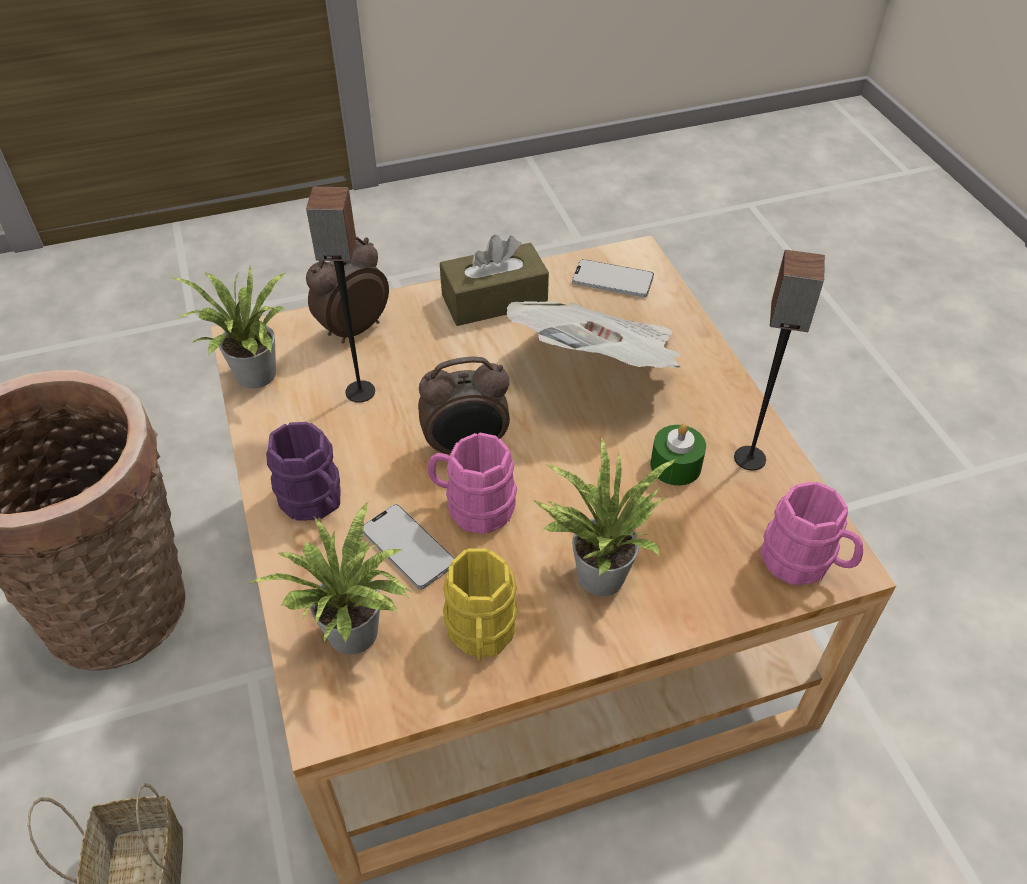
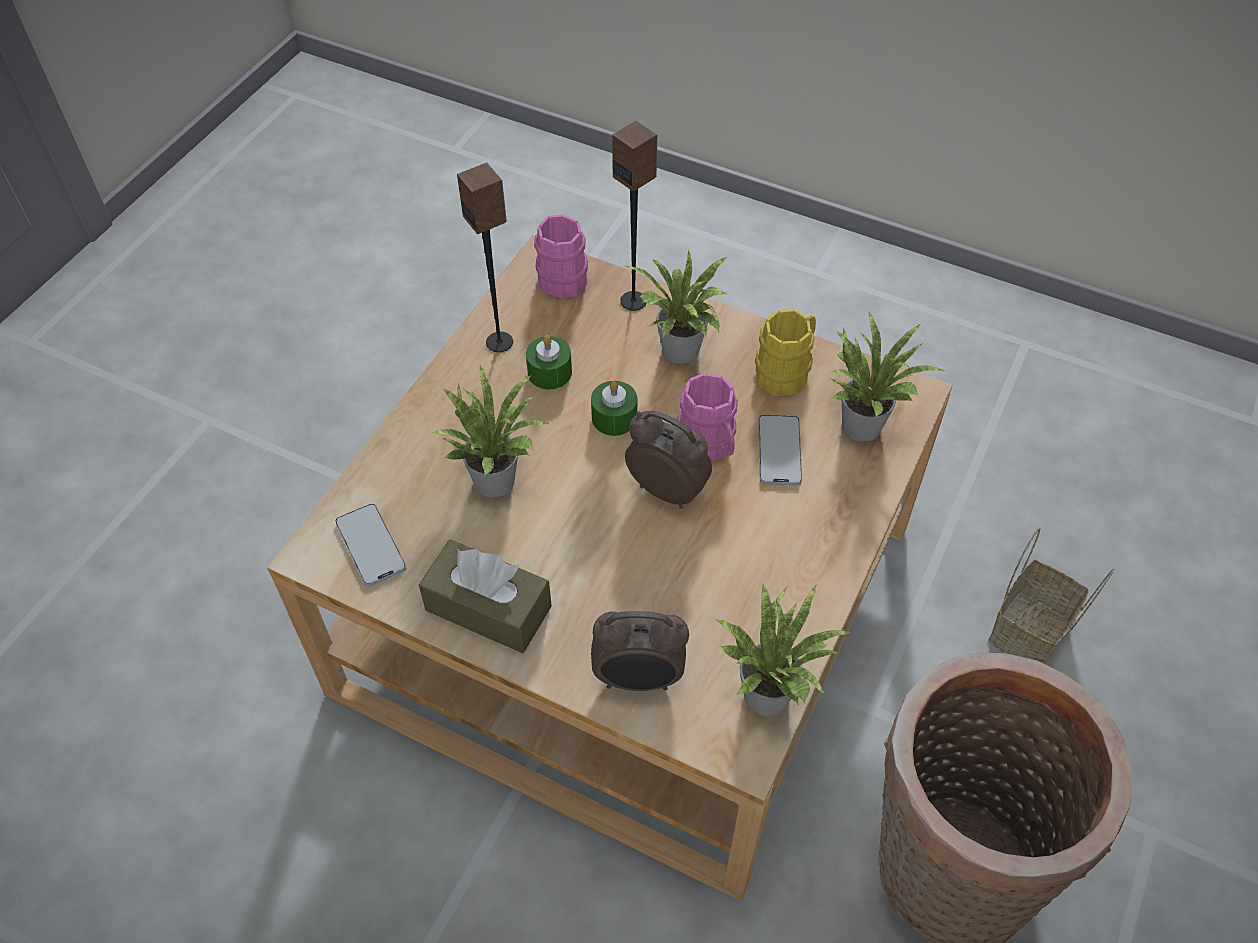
camera: 135 degrees left, 5 degrees up
(316, 502) = (814, 530): purple mug -> none
(360, 392) = (696, 602): speaker -> speaker (634, 301)
(576, 470) = (614, 417): none -> green candle
(599, 367) = (495, 476): newspaper -> potted plant

